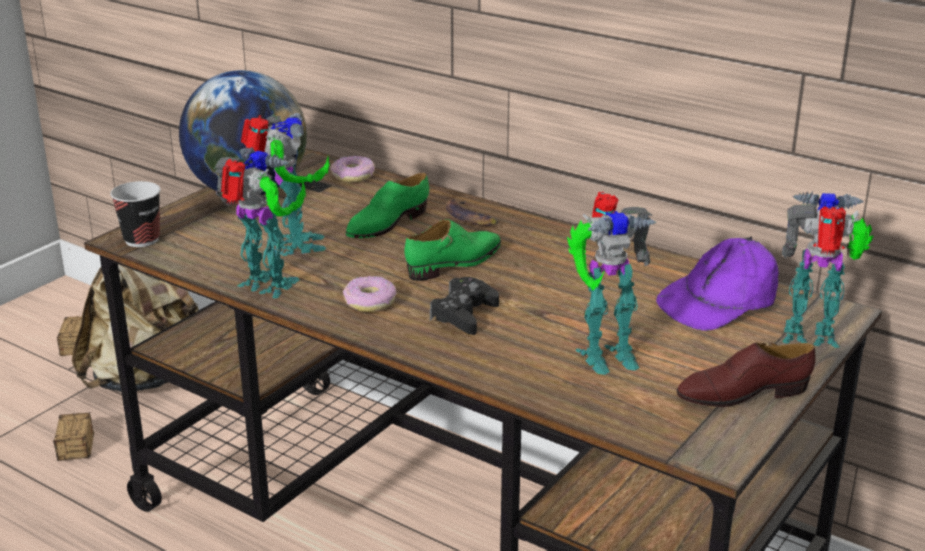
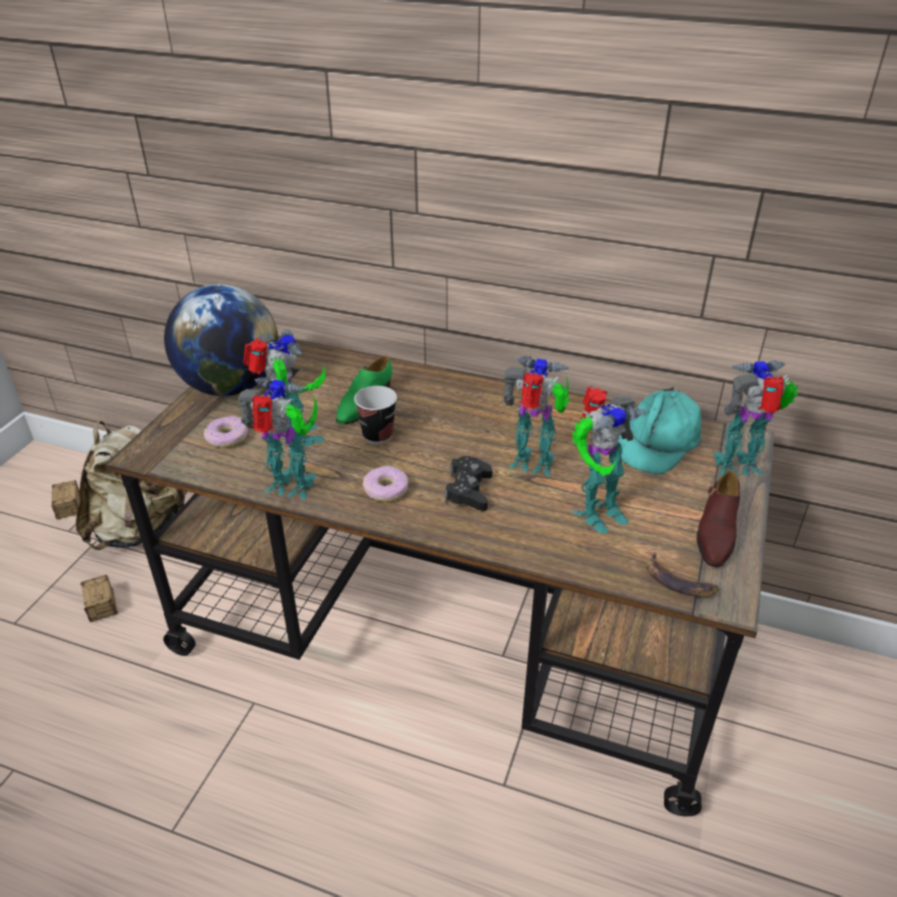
camera: 15 degrees left, 10 degrees up
(142, 240) = (157, 454): cup -> cup (378, 435)
(353, 176) = (314, 357): donut -> donut (227, 437)
(455, 263) = (437, 437): green shoe -> none
(469, 218) = (428, 387): banana -> banana (677, 581)
(554, 303) = (534, 465): none -> toy robot
(720, 300) = (657, 442): purple cap -> turquoise cap
(742, 393) = (716, 532): brown shoe -> brown shoe turned 45 degrees counterclockwise

